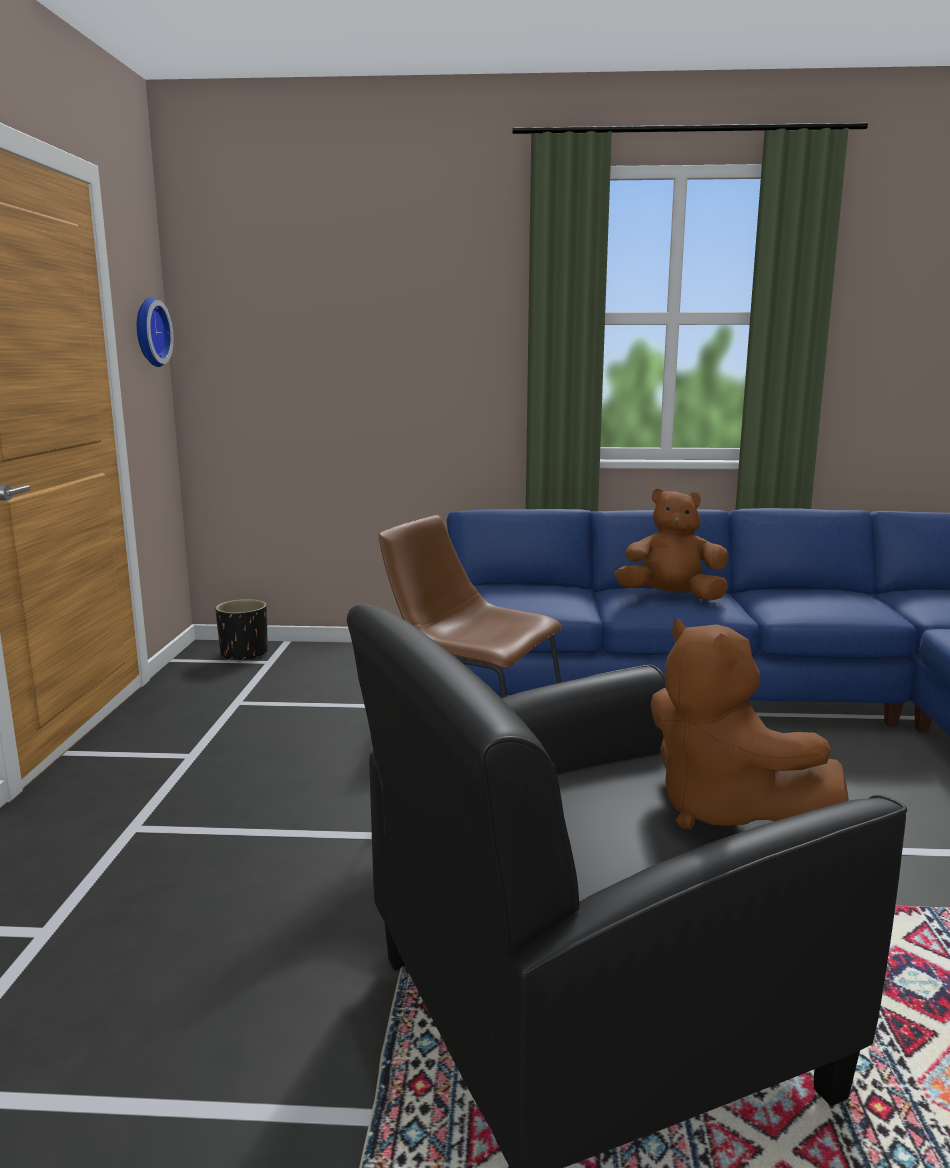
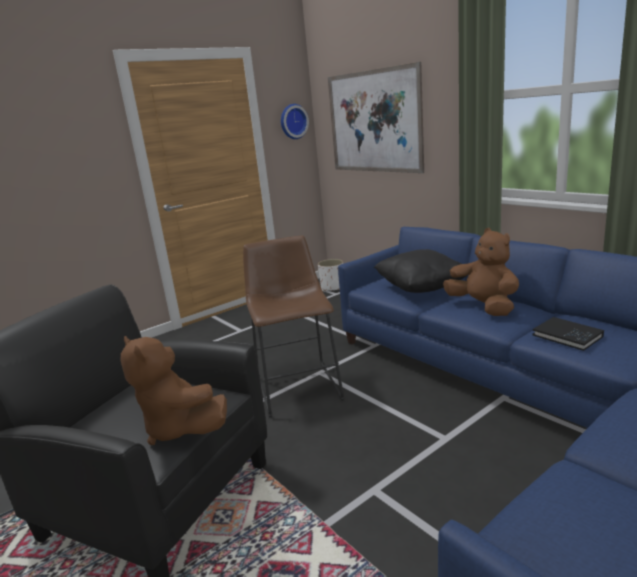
camera: 50 degrees right, 5 degrees up
(244, 654) = (332, 287): black planter -> white planter
(334, 345) = (373, 122): none -> picture
(550, 594) = (421, 288): none -> black pillow
(723, 811) = (180, 428): brown plush toy -> brown plush toy turned 60 degrees counterclockwise
(807, 603) = (567, 336): none -> black book

